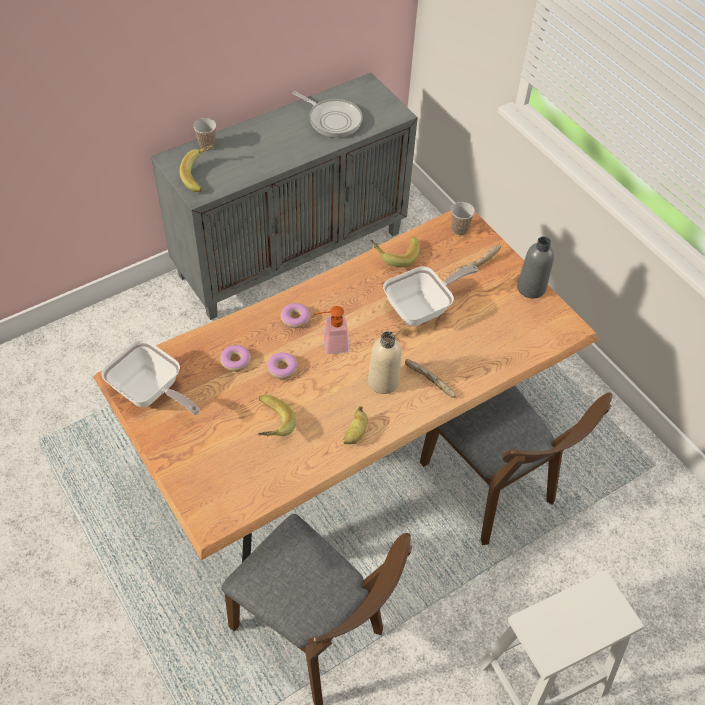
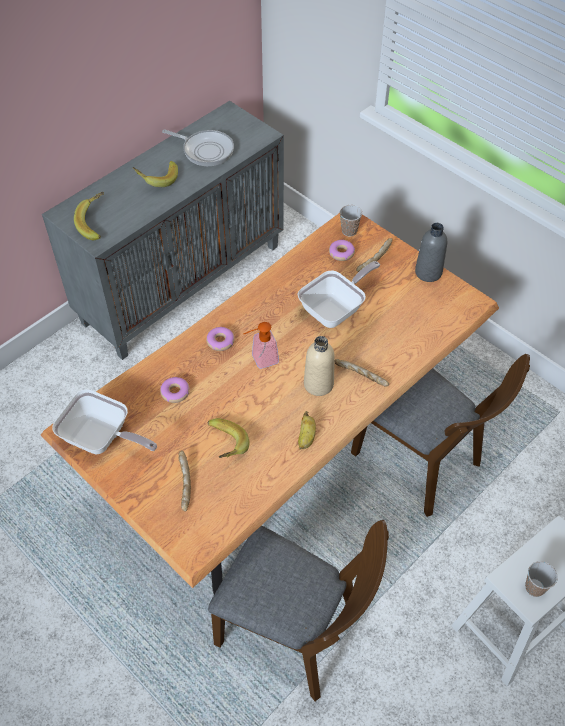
camera: 10 degrees left, 0 degrees up
(207, 146) = (93, 195): cup -> cup (534, 587)
(219, 454) = (183, 484): none -> bread
(282, 368) = (221, 391): donut -> donut (341, 253)
(394, 255) = (296, 265): banana -> banana (157, 179)

